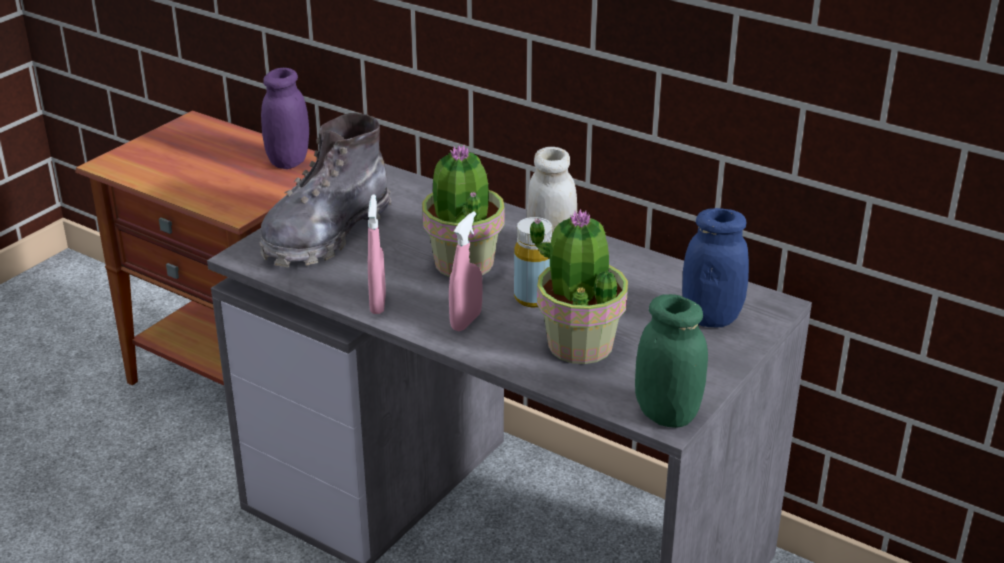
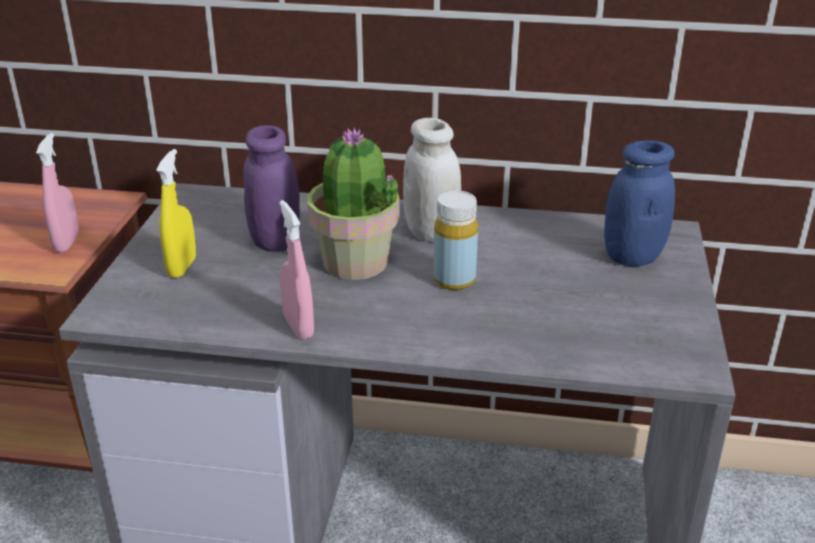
camera: 25 degrees left, 0 degrees up
(288, 161) = (75, 205): purple jar -> purple jar (275, 241)
(326, 234) = (182, 267): grey boot -> yellow spray bottle
(466, 321) = (408, 321): pink spray bottle -> pink spray bottle (67, 243)
(579, 344) = (540, 314): potted plant -> none
(667, 414) = (687, 362): green jar -> none

